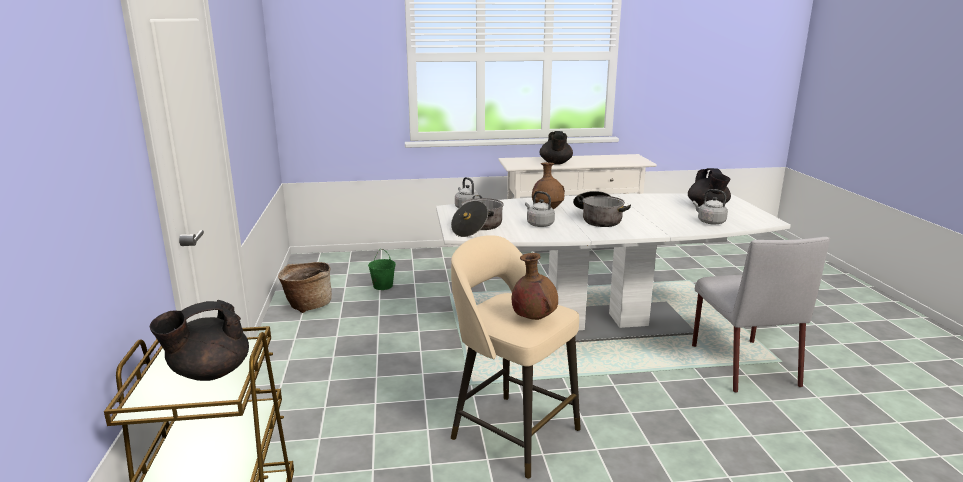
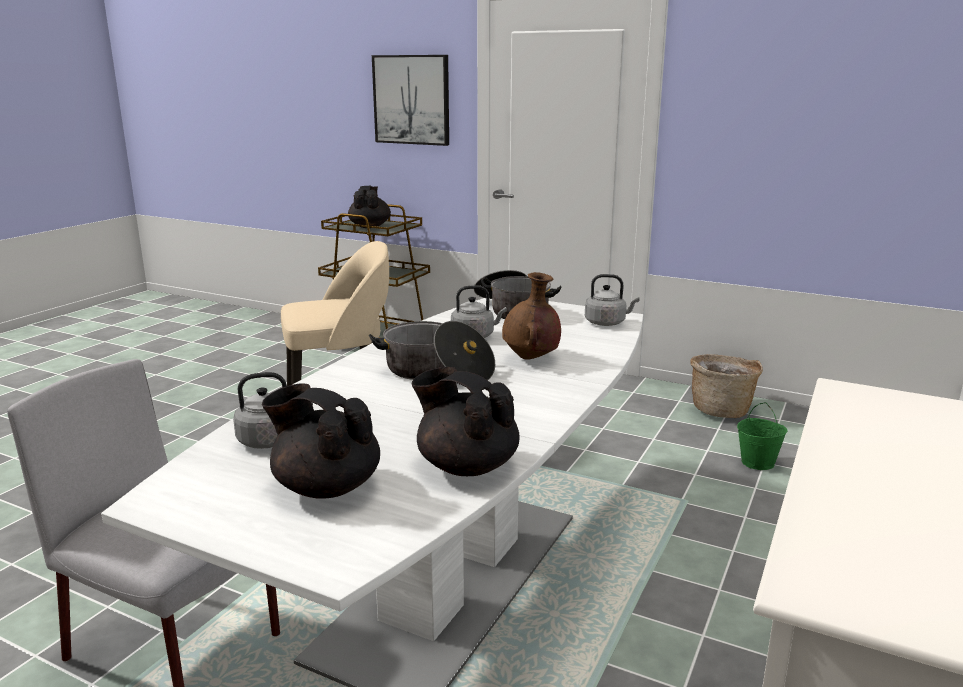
camera: 125 degrees right, 0 degrees up
(96, 146) = (412, 100): none -> picture
(533, 319) = (306, 306): brown vase -> none
(555, 163) = (848, 436): black teapot -> black teapot (466, 466)

